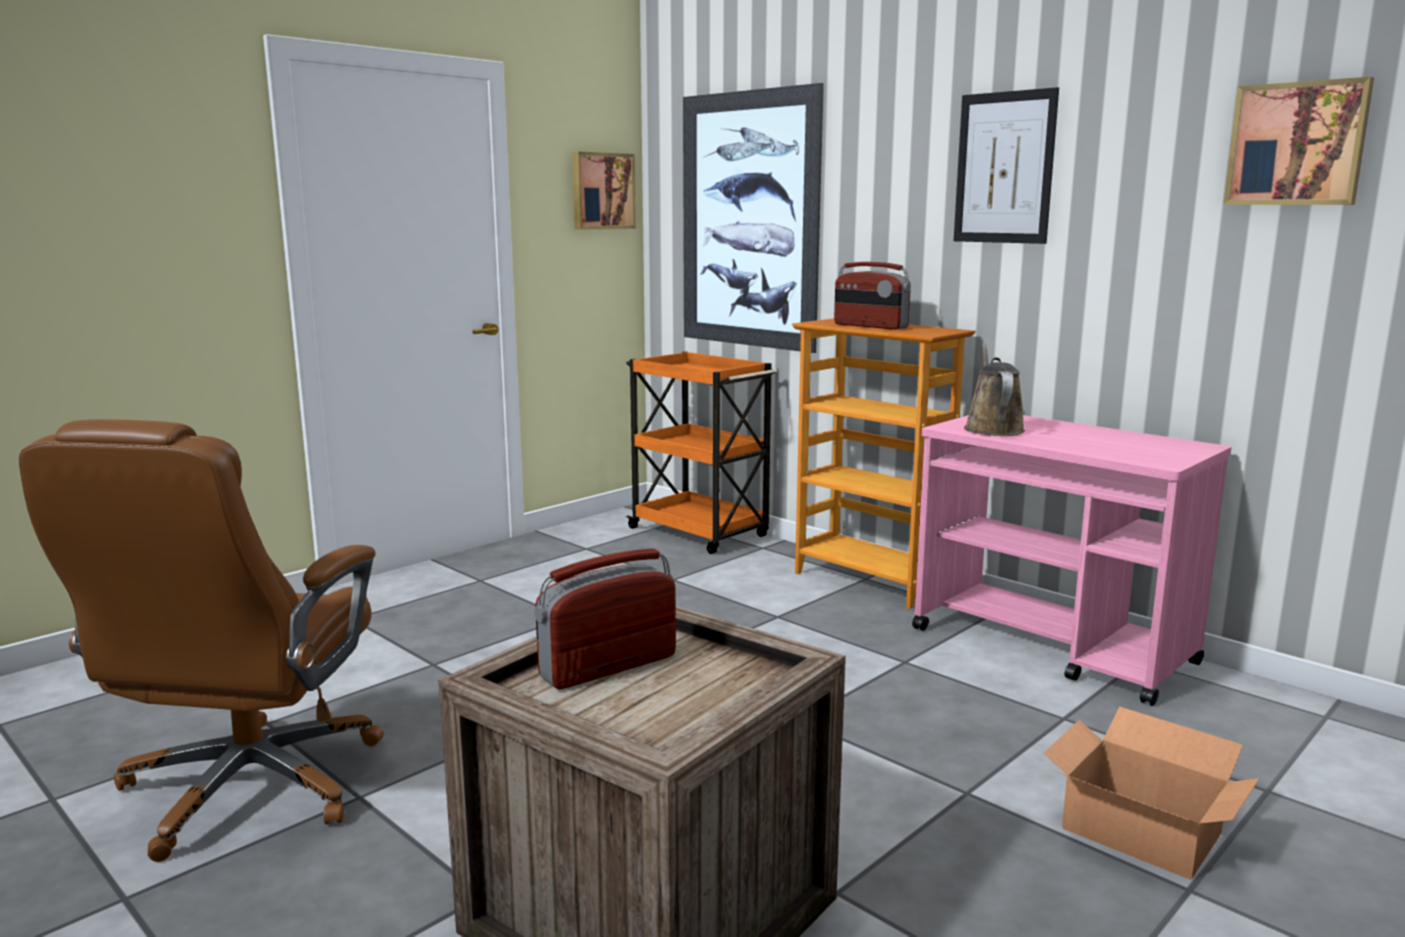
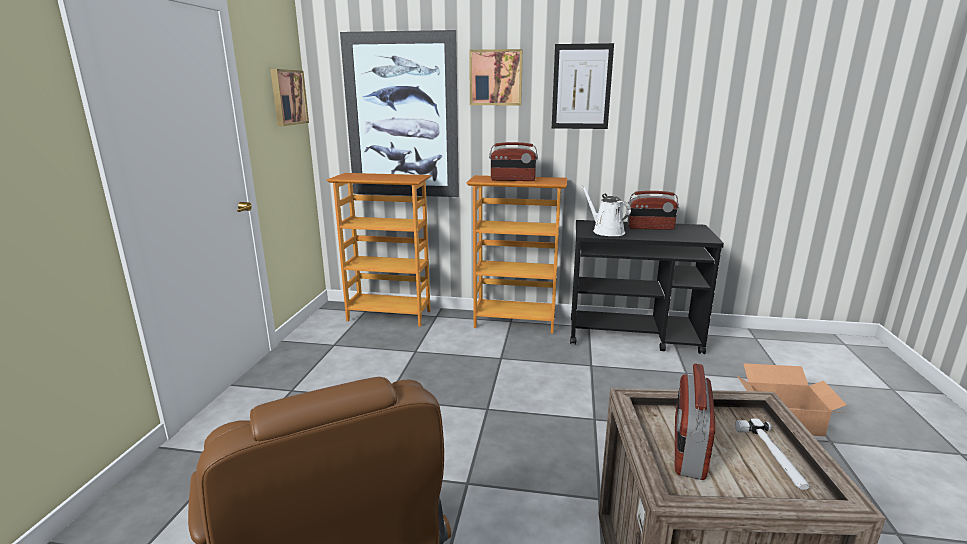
camera: 35 degrees left, 5 degrees up
(692, 705) = (773, 456): none -> hammer
(700, 533) = (389, 315): orange cart -> bookcase
(992, 428) = (606, 231): brown watering can -> white watering can
(1054, 647) = (633, 335): pink cart -> black cart
(1093, 435) = (650, 228): none -> radio
(1297, 144) = (736, 79): picture -> picture (496, 77)

